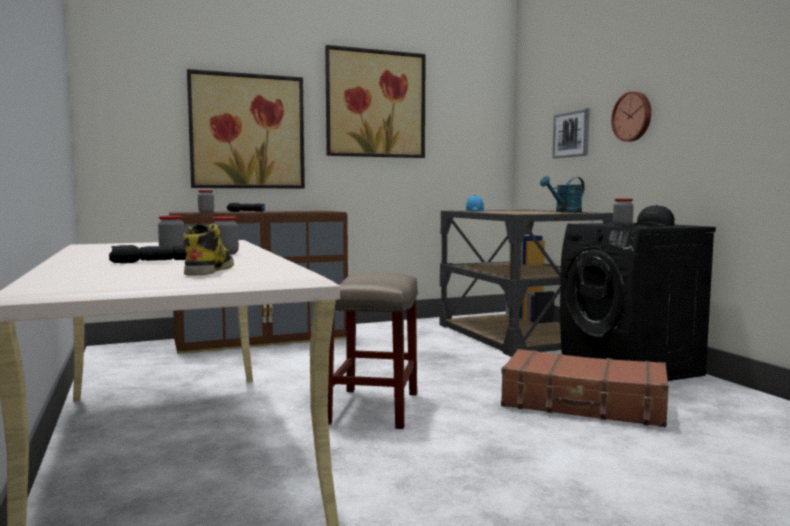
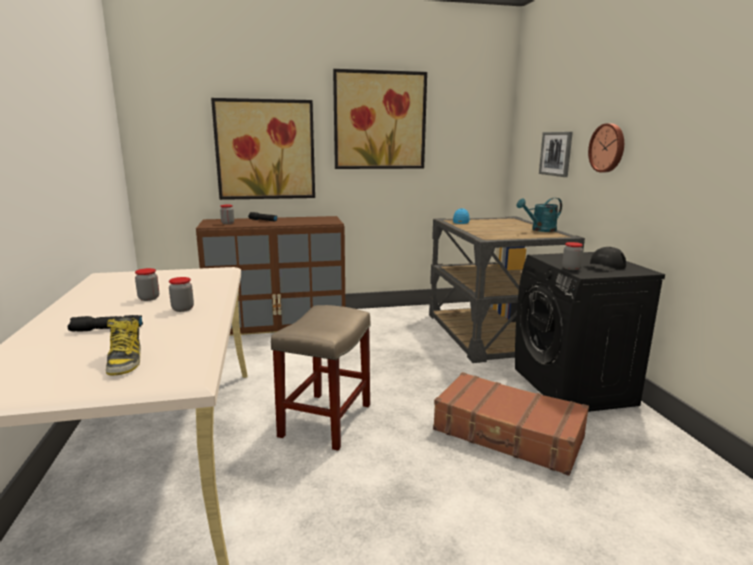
camera: 10 degrees right, 10 degrees up
(209, 271) = (125, 361): boot -> boot turned 150 degrees clockwise

